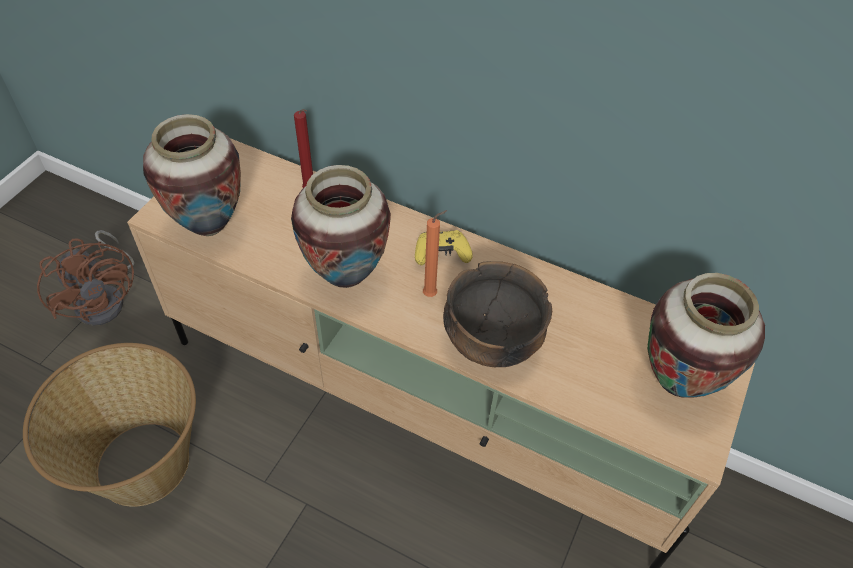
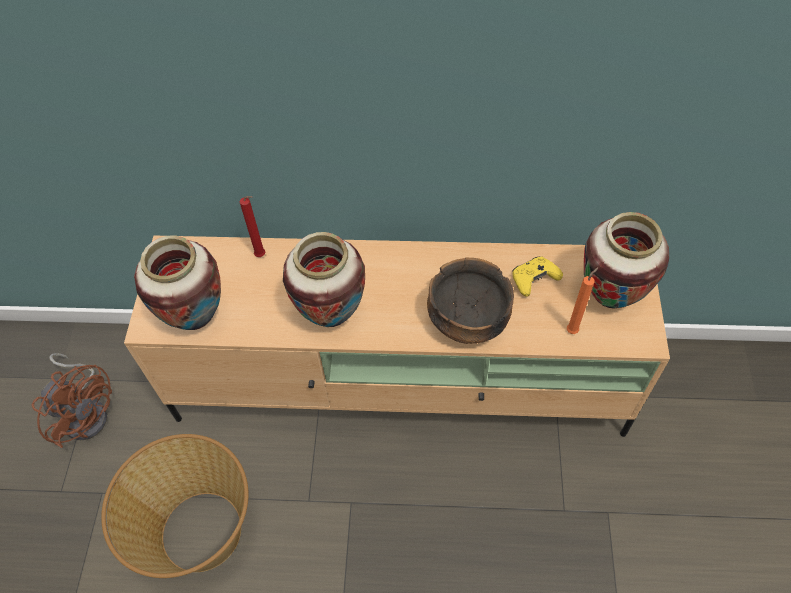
camera: 20 degrees left, 5 degrees up
(432, 294) = (404, 303): orange candle -> orange candle (573, 330)
(441, 254) = (394, 267): yellow game controller -> yellow game controller (533, 280)

